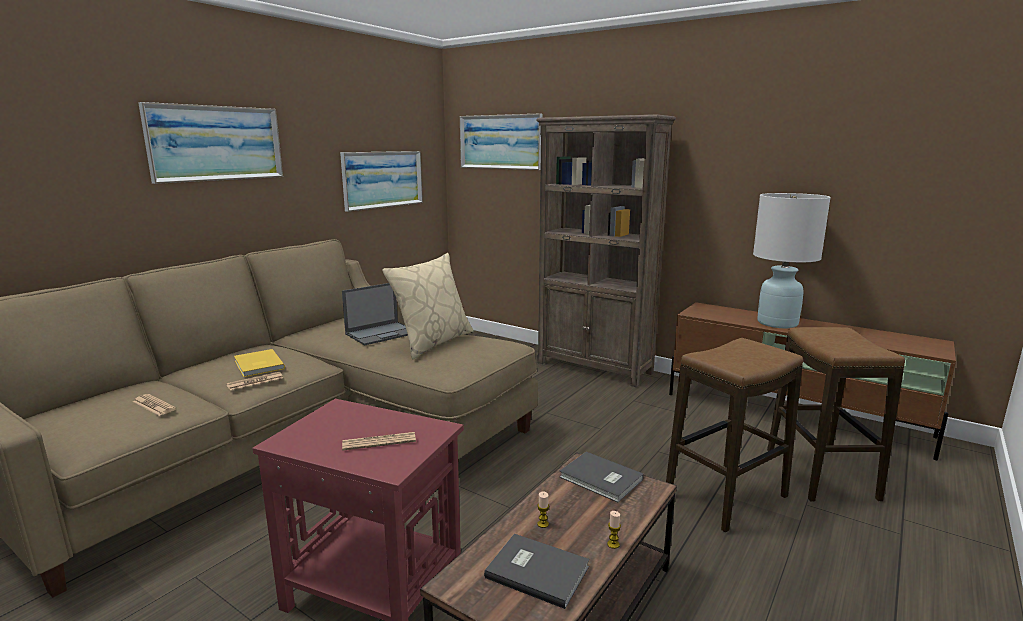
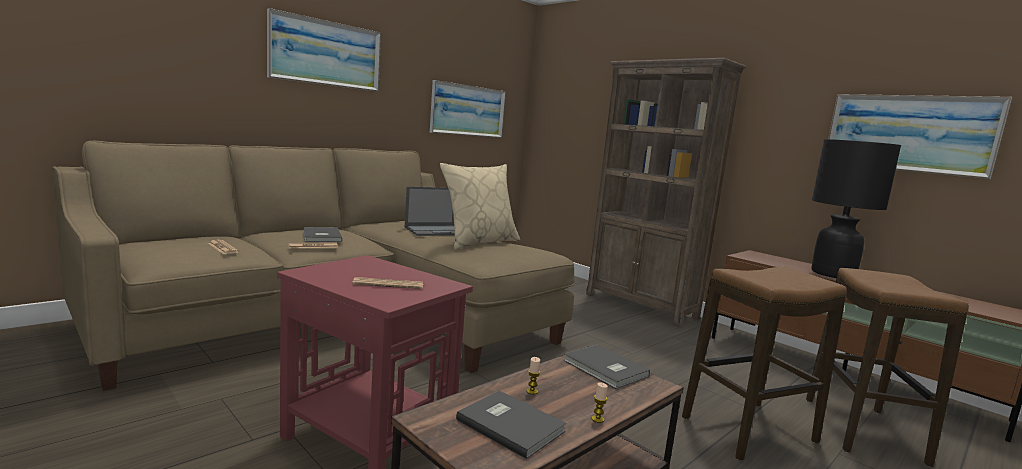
camera: 10 degrees right, 5 degrees down
(257, 365) = (320, 237): yellow book -> grey book
(500, 142) = (578, 88): picture -> picture (909, 133)
(777, 323) = (833, 274): white table lamp -> black table lamp

